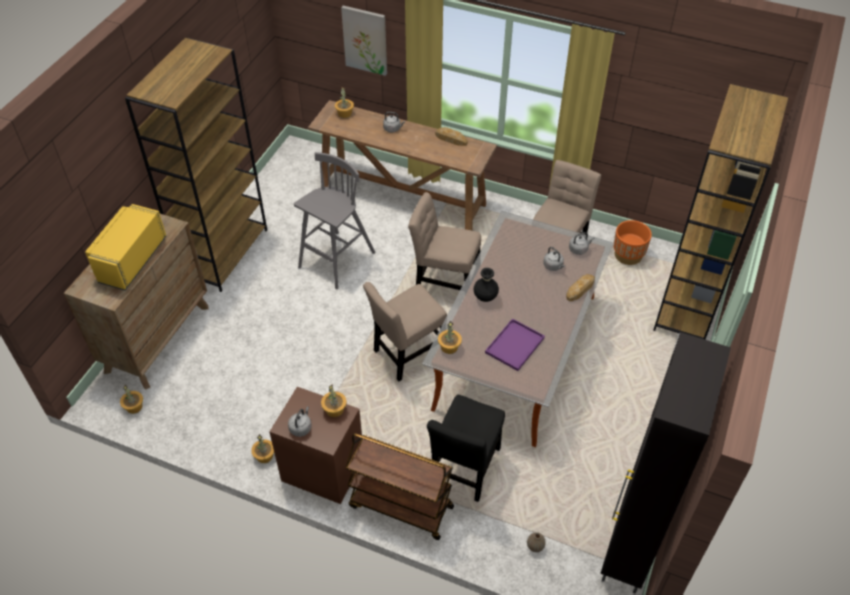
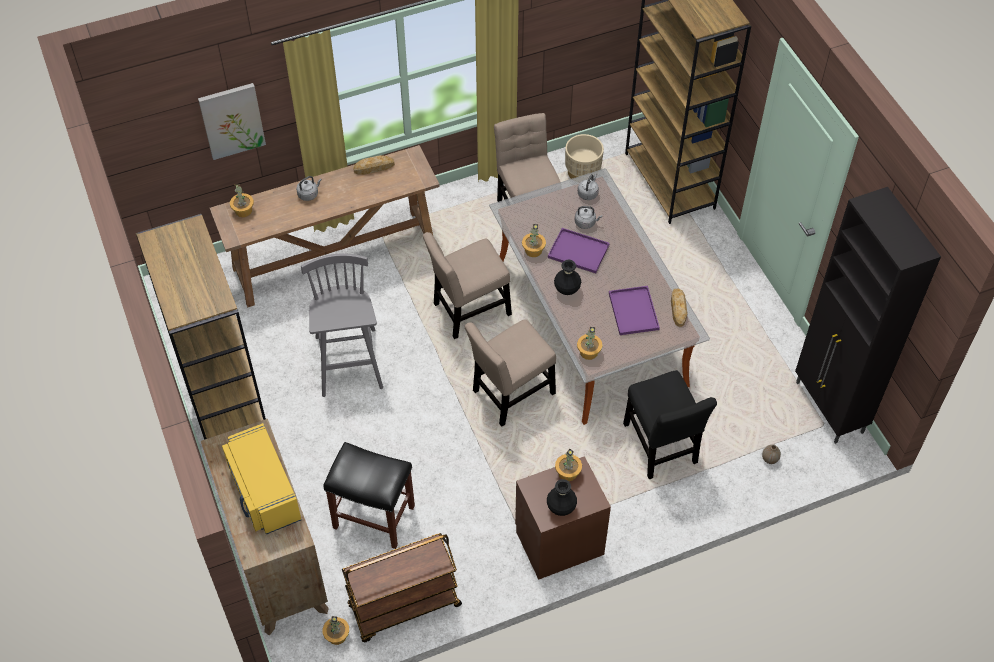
camera: 45 degrees left, 5 degrees up
(238, 357) = (372, 517): none -> black stool
(265, 455) = (500, 573): potted plant -> potted plant (533, 250)
(301, 427) = (561, 508): grey kettle -> black vase
(400, 507) = (648, 516): brown cart -> brown cart (404, 607)
(407, 354) = (510, 395): beige chair -> beige chair turned 45 degrees clockwise
(524, 279) = (577, 251): none -> purple tray
(580, 289) = (627, 227): bread -> bread (678, 308)
(628, 255) = (582, 172): orange planter -> beige planter

